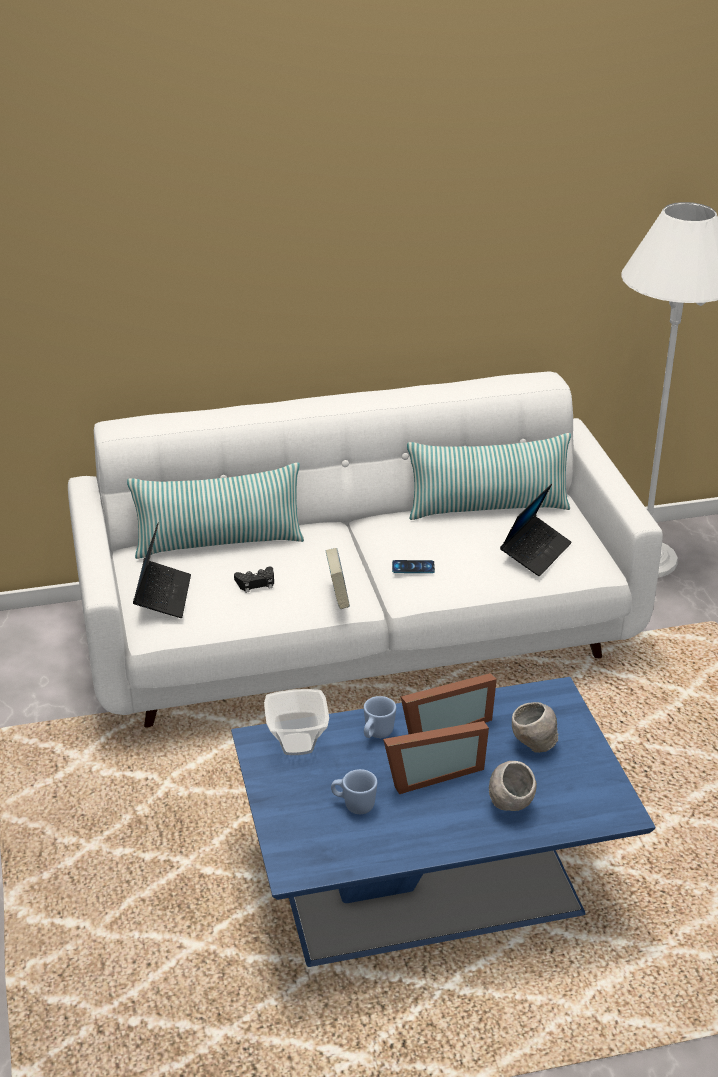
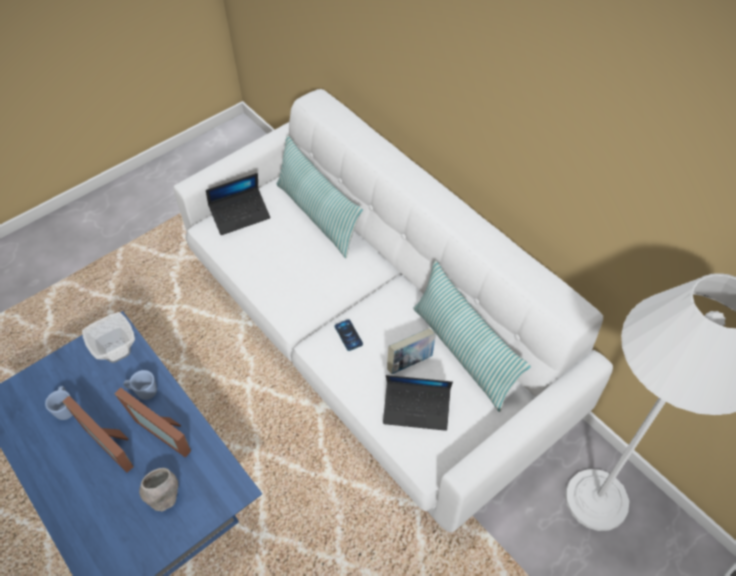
camera: 65 degrees right, 20 degrees up
(256, 583) = (277, 254): black game controller -> none
(338, 598) = (287, 306): book -> book (410, 361)
(510, 807) = (90, 505): grey bowl -> none

